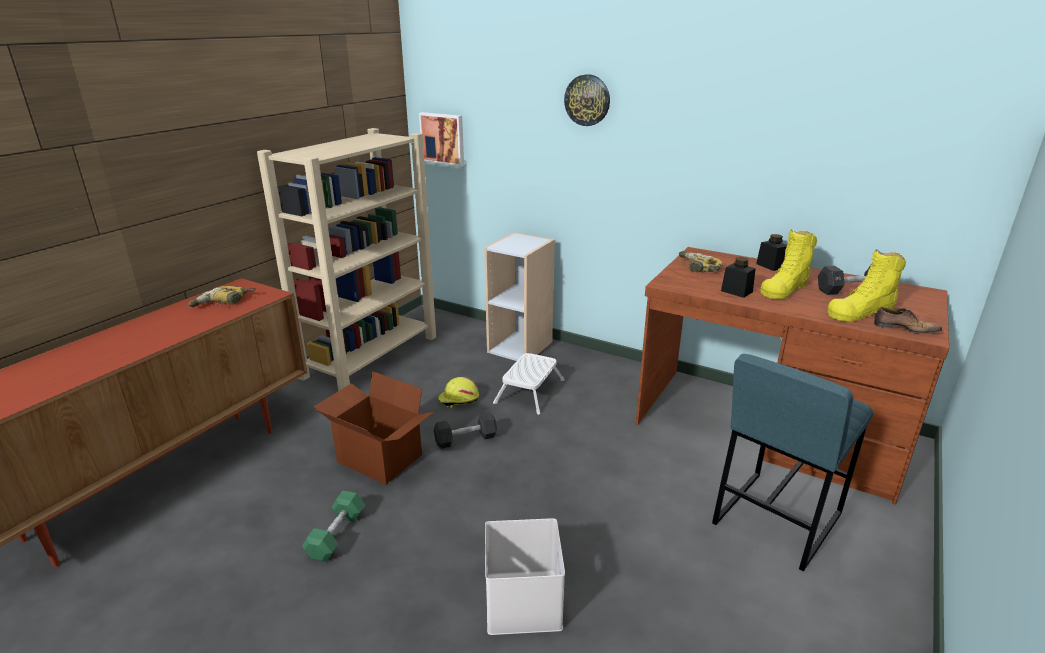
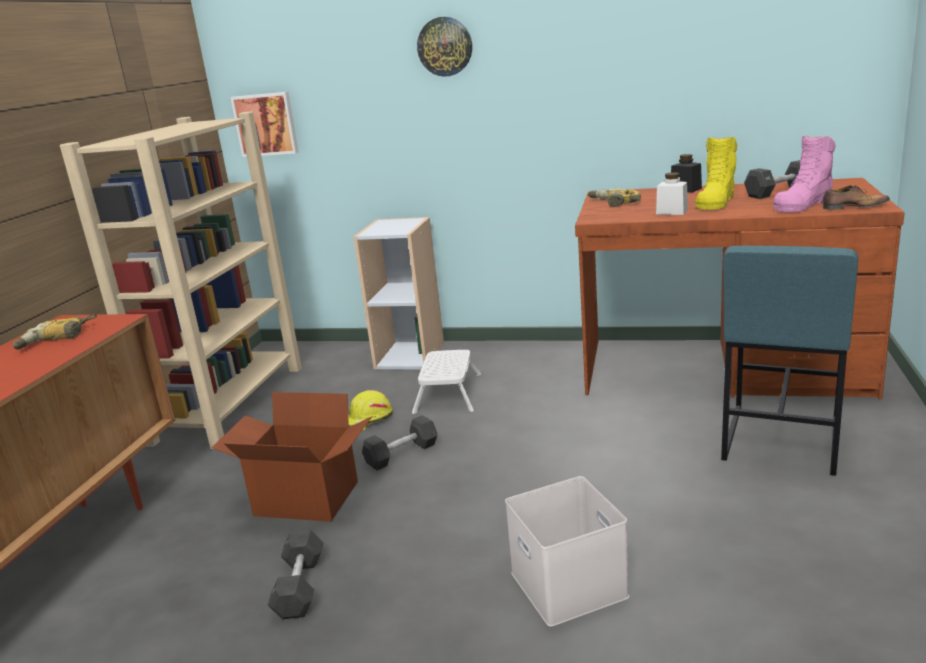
camera: 15 degrees left, 5 degrees down
(336, 535) = (300, 587): green dumbbell -> black dumbbell
(736, 291) = (672, 212): black jar -> white jar
(860, 312) = (803, 204): yellow boot -> pink boot

